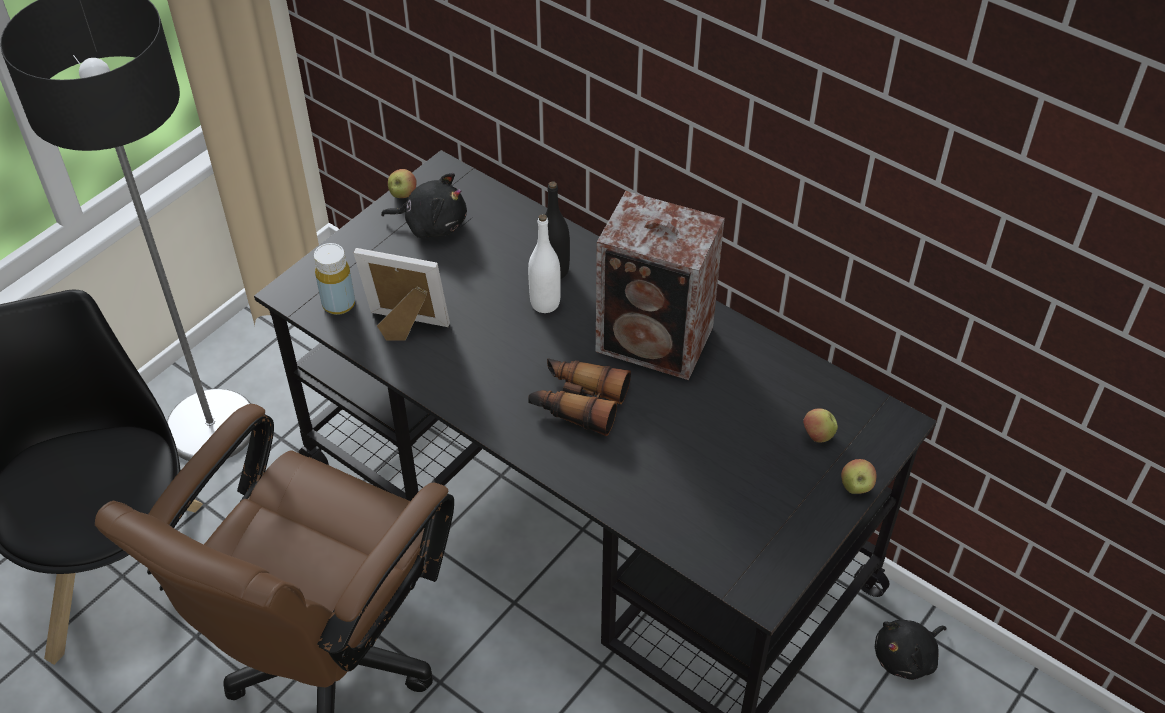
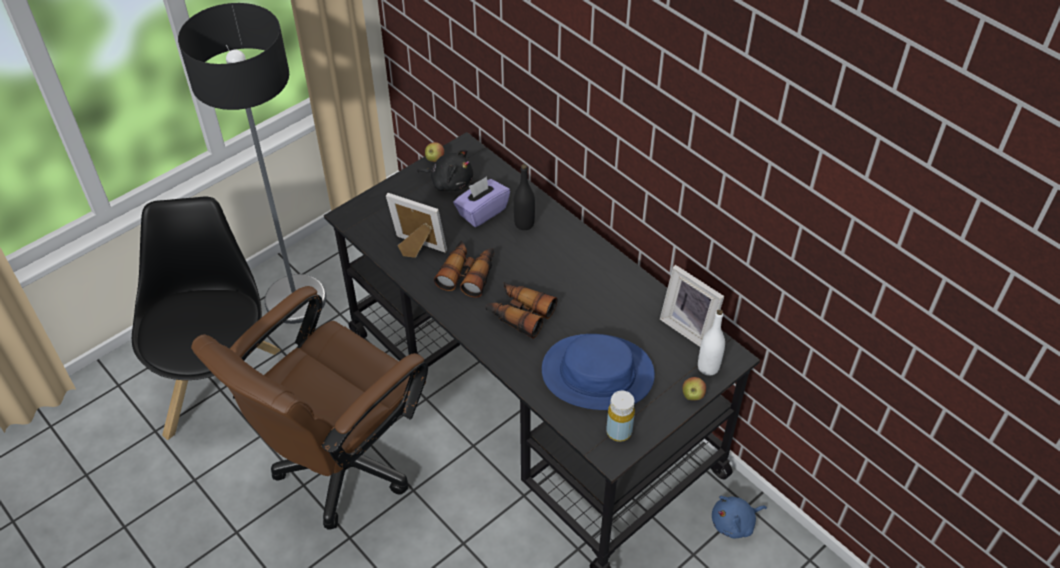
camera: 10 degrees right, 0 degrees up
(338, 304) = (377, 228): yellow bottle -> yellow bottle (619, 431)
(488, 353) = (468, 273): none -> binoculars
(489, 261) = (482, 212): none -> purple tissue box
(545, 303) = (513, 245): white bottle -> white bottle (708, 367)
(657, 342) = (582, 281): speaker -> none
(712, 473) = (597, 373): none -> blue hat
(817, 436) = (675, 358): apple -> none
(827, 388) = (690, 327): none -> picture frame
(907, 657) = (735, 523): black plush toy -> blue plush toy

